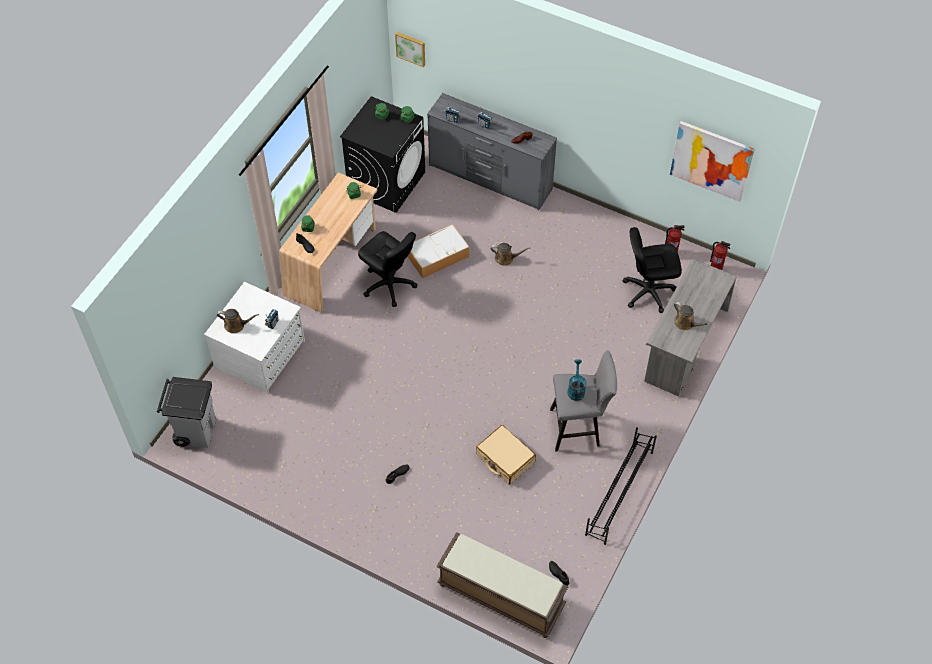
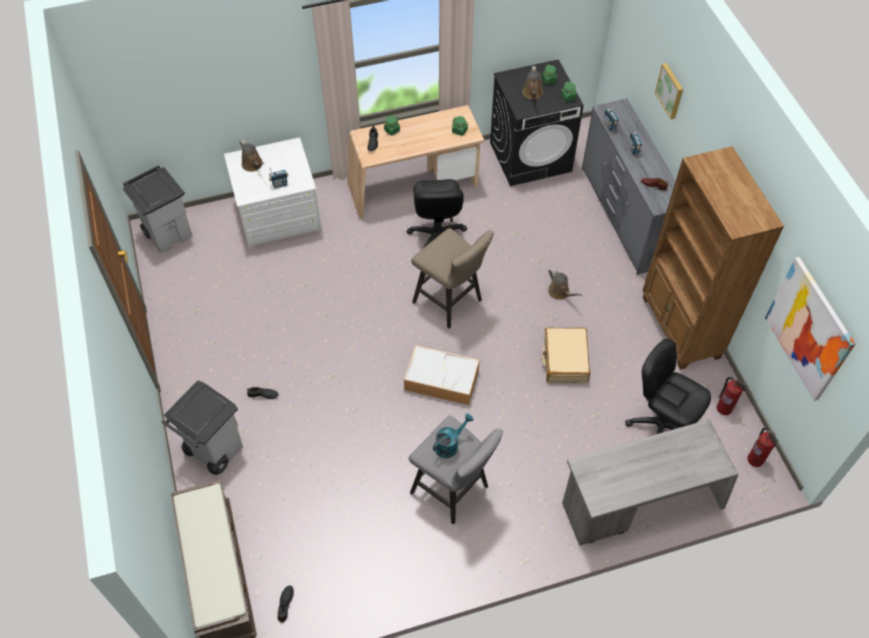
camera: 45 degrees right, 0 degrees up
(408, 533) = (213, 450): none -> grey trash can
(411, 48) = (621, 32): picture -> picture (670, 90)
(438, 255) = (505, 245): storage box -> storage box (443, 380)
(447, 319) = (451, 303): none -> beige stool
(505, 459) = (361, 460): beige suitcase -> beige suitcase (565, 360)
(598, 224) = (680, 328): none -> brown bookcase
(619, 493) = (421, 583): black shoe rack -> none
(686, 323) = (629, 475): brown watering can -> brown watering can (532, 93)

